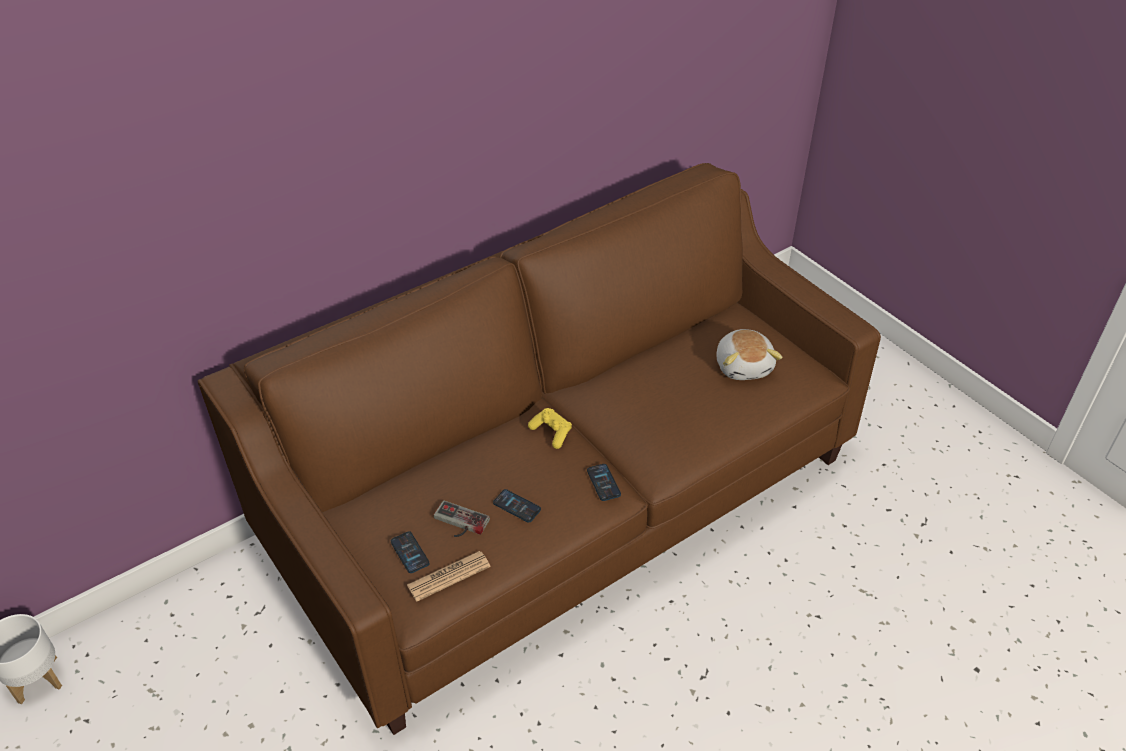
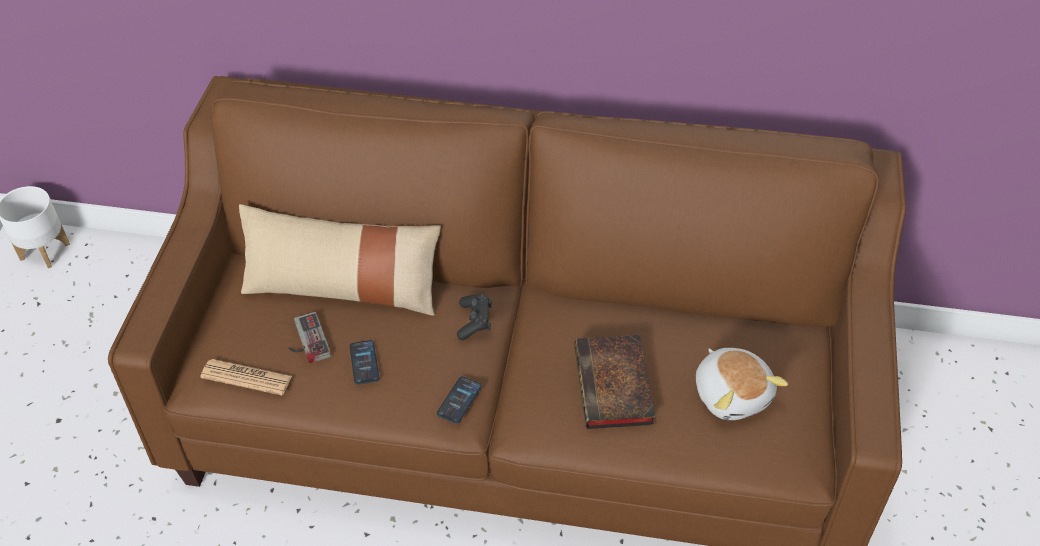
camera: 45 degrees right, 5 degrees up
(410, 552) = (245, 335): phone -> none
(436, 475) = (343, 287): none -> beige pillow
(551, 432) = (474, 322): yellow game controller -> black game controller
(682, 408) = (614, 388): none -> book
(744, 366) = (732, 394): plush toy -> plush toy turned 60 degrees counterclockwise

